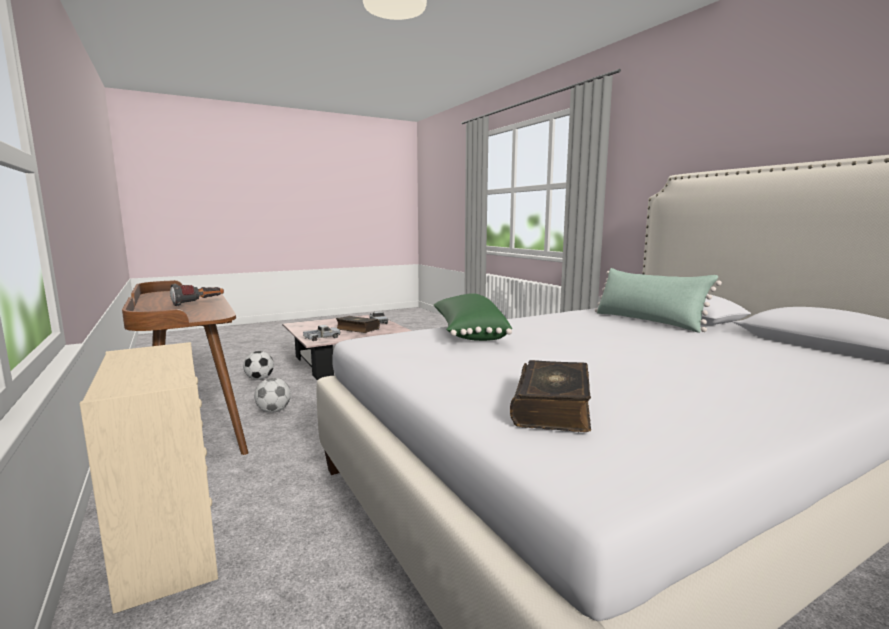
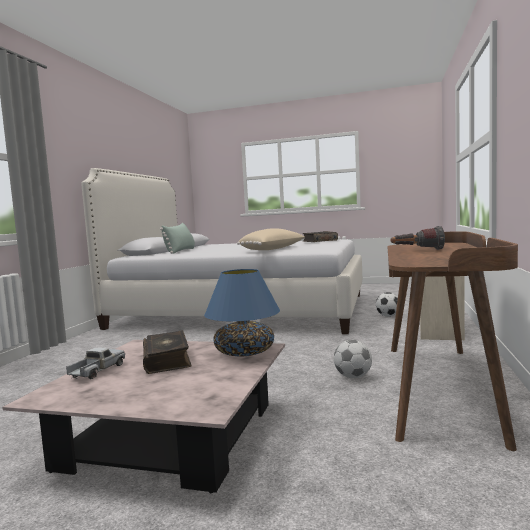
camera: 135 degrees left, 5 degrees down
(259, 378) = (337, 437): football -> football (388, 316)
(322, 338) = (245, 352): toy truck -> blue table lamp
(468, 333) = (273, 249): green pillow -> beige pillow

